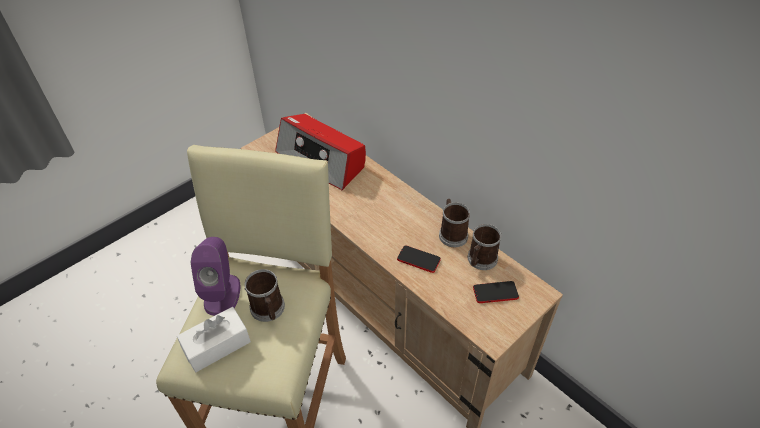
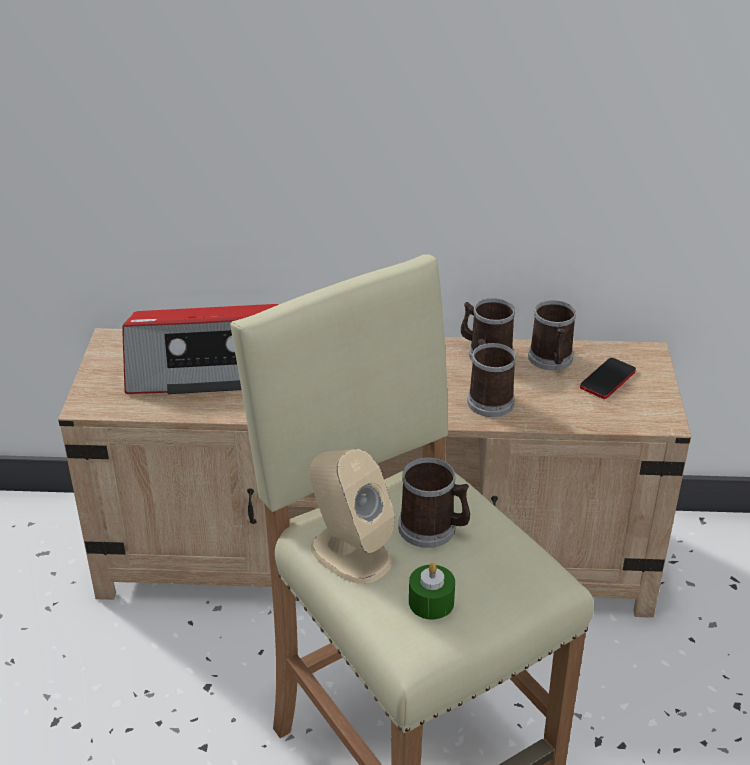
camera: 45 degrees left, 10 degrees down
(217, 345) = (431, 602): white tissue box -> green candle
(222, 293) = (350, 553): purple speaker -> beige speaker
(418, 259) = (488, 398): phone -> mug

